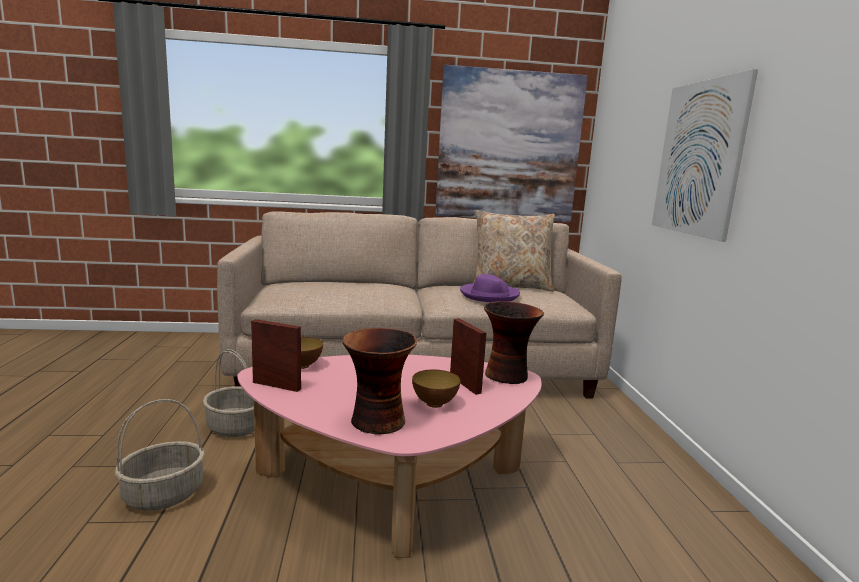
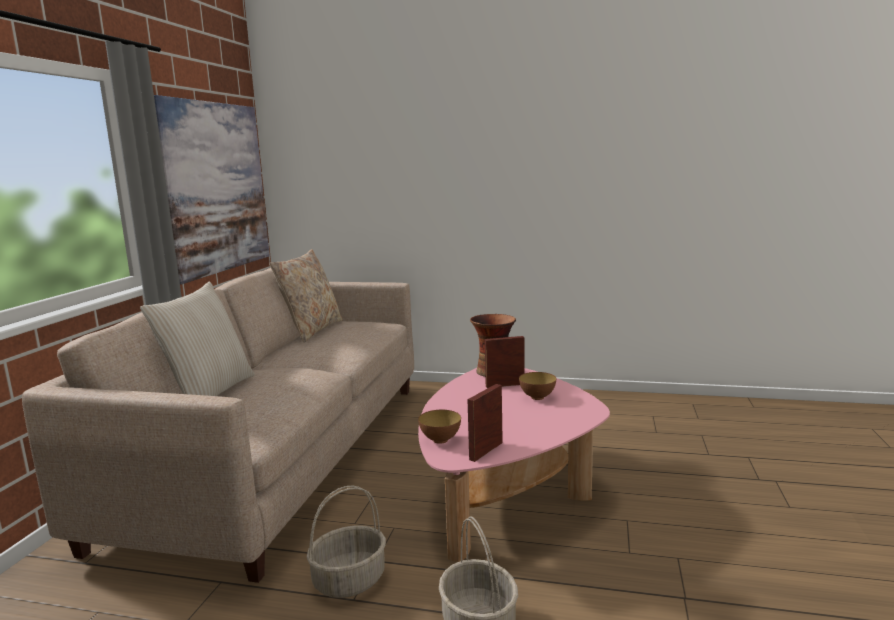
camera: 70 degrees left, 0 degrees up
(338, 281) = (209, 394): none -> beige pillow
(376, 422) = (565, 417): vase -> none
(489, 295) = (343, 339): purple hat -> none
(699, 158) = (450, 185): picture -> none

